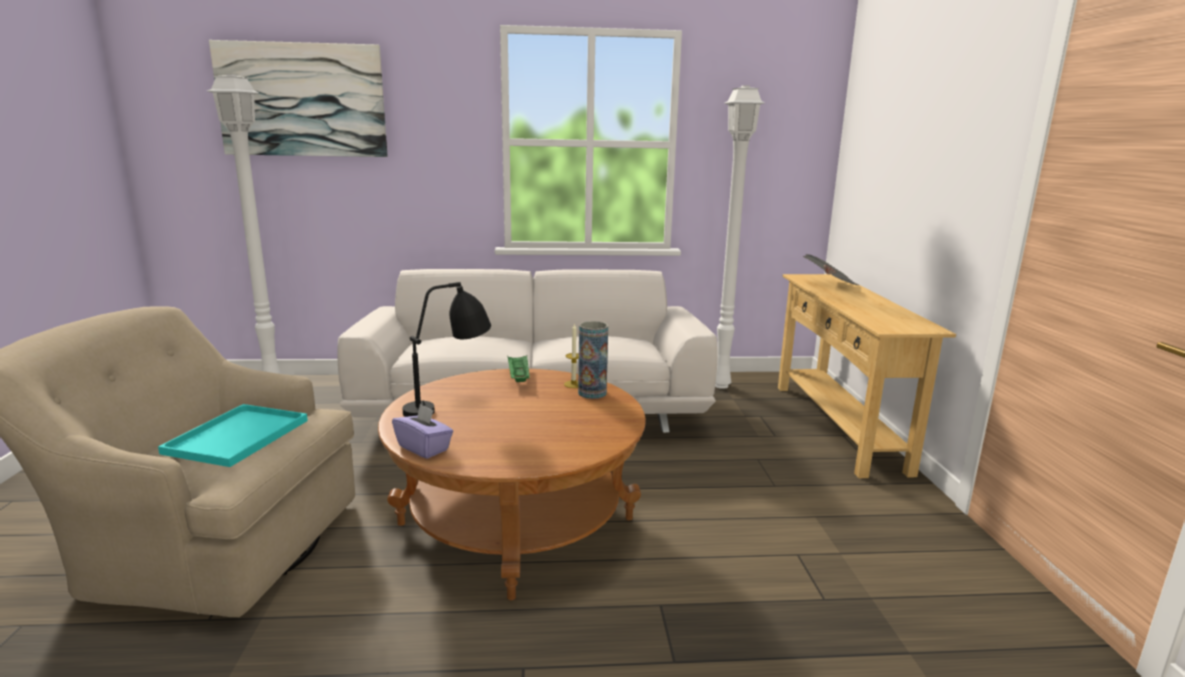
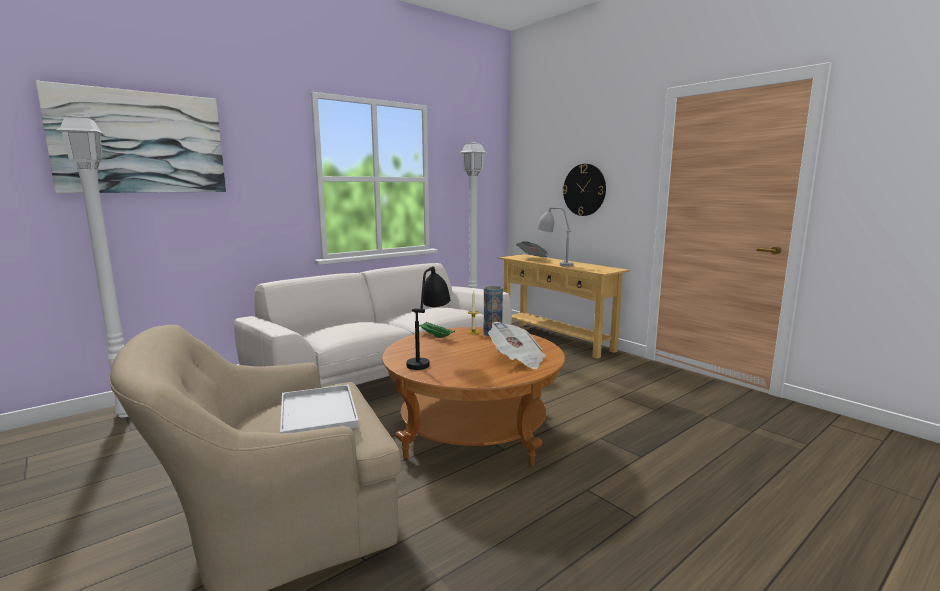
camera: 35 degrees left, 5 degrees down
(237, 437) = (319, 412): turquoise tray -> white tray
(424, 448) = (465, 379): purple tissue box -> none
(538, 441) = (517, 360): none -> newspaper
(837, 299) = (552, 264): none -> grey table lamp
(920, 173) = (584, 190): none -> wall clock

